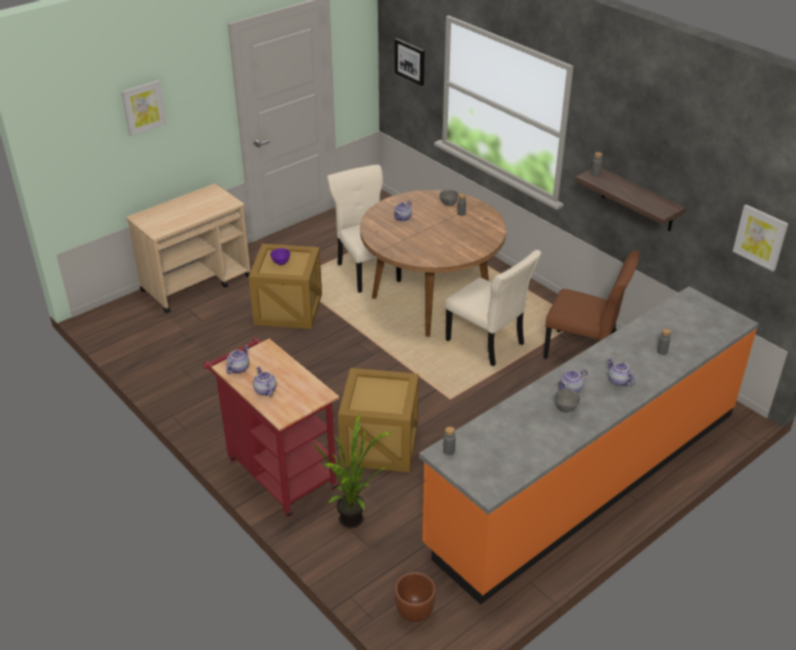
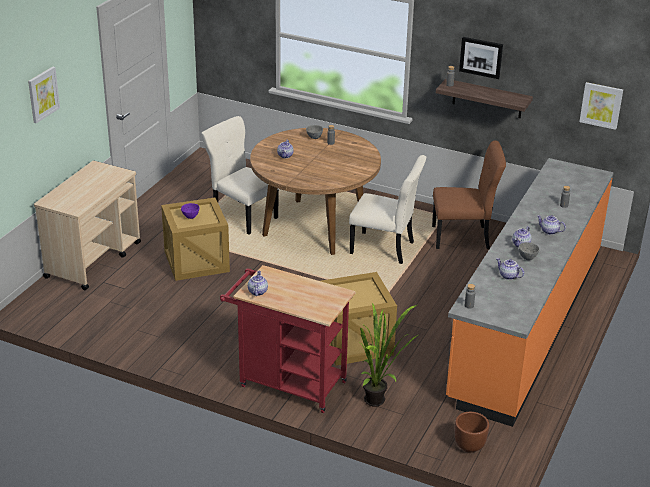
camera: 25 degrees left, 5 degrees down
(264, 390) = (293, 302): teapot -> teapot (508, 276)
(410, 61) = (234, 21): picture -> picture (481, 57)

